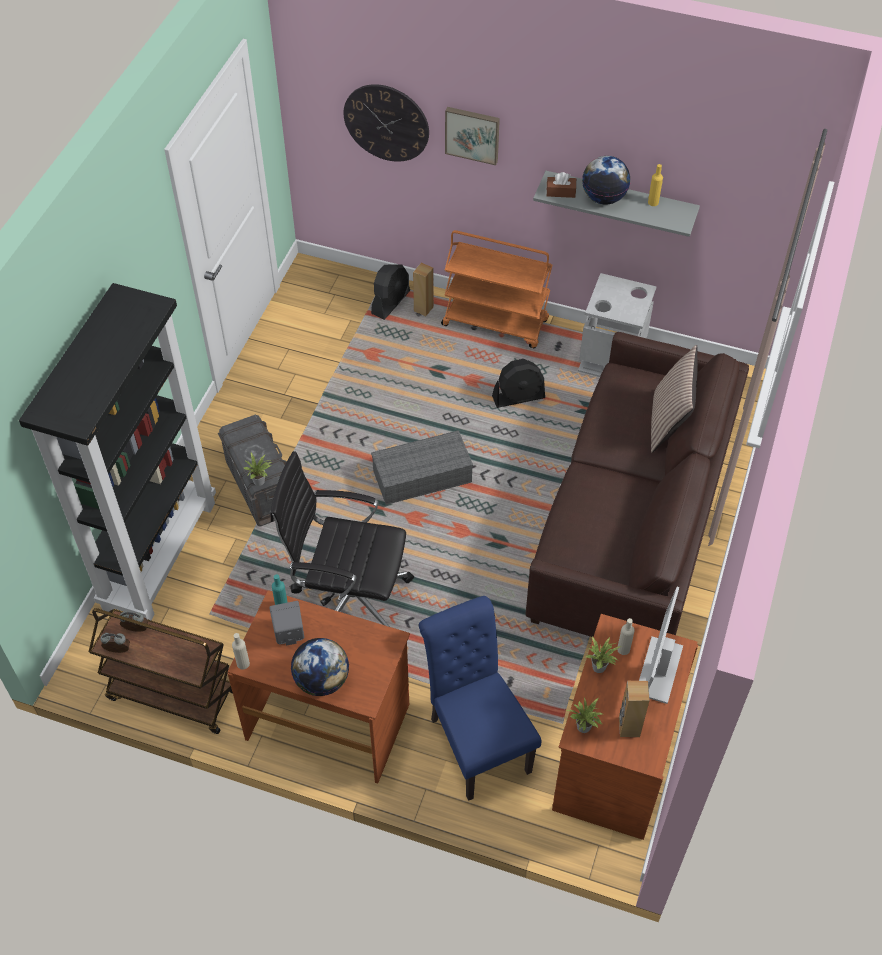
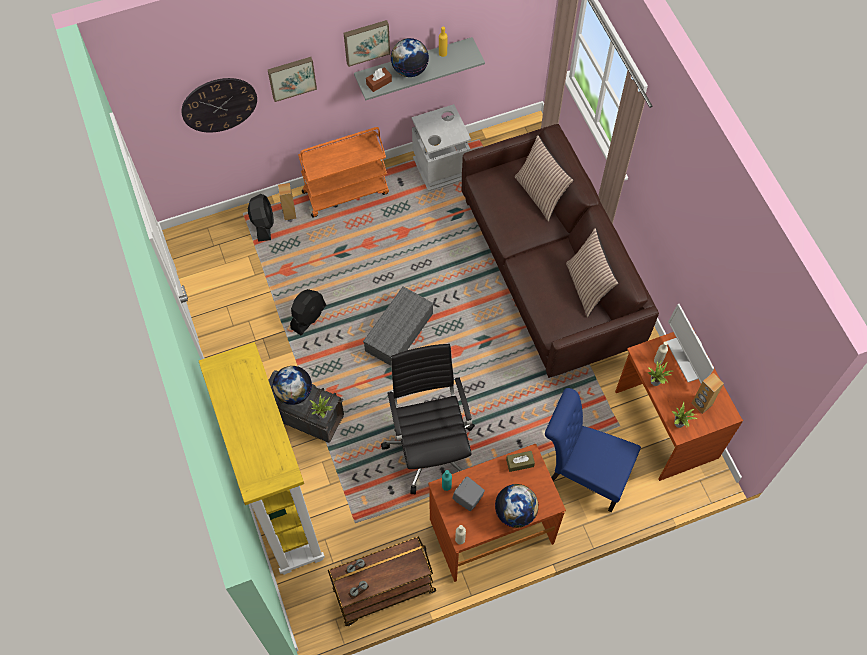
camera: 40 degrees left, 10 degrees up
(159, 553) = (282, 509): black bookcase -> yellow bookcase
(253, 445) = (294, 393): none -> globe
(349, 599) = (430, 446): black office chair -> black office chair turned 105 degrees clockwise
(374, 639) = (520, 463): none -> brown tissue box
(518, 397) = (408, 235): black fan -> black fan (308, 317)
(567, 135) = (366, 41): none -> picture
(631, 540) = (587, 287): none -> pillow

